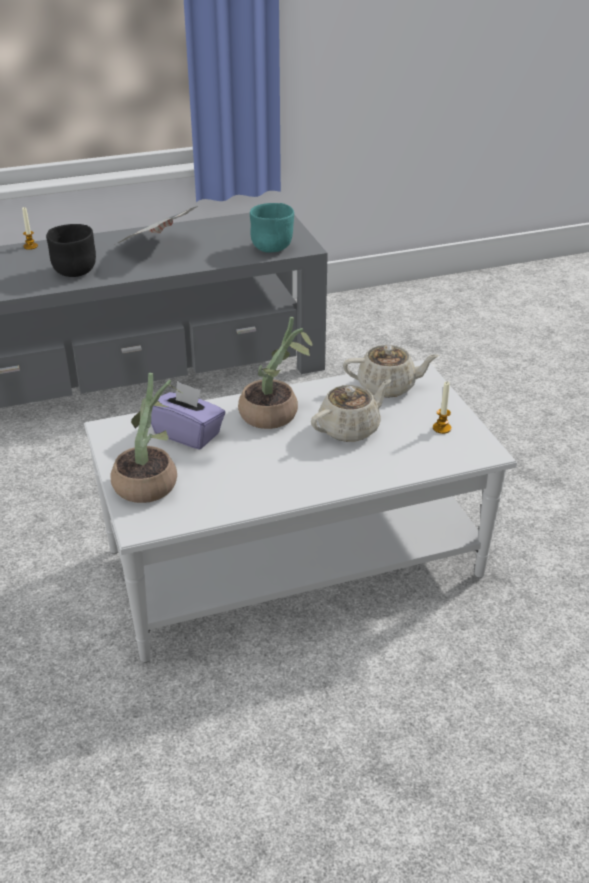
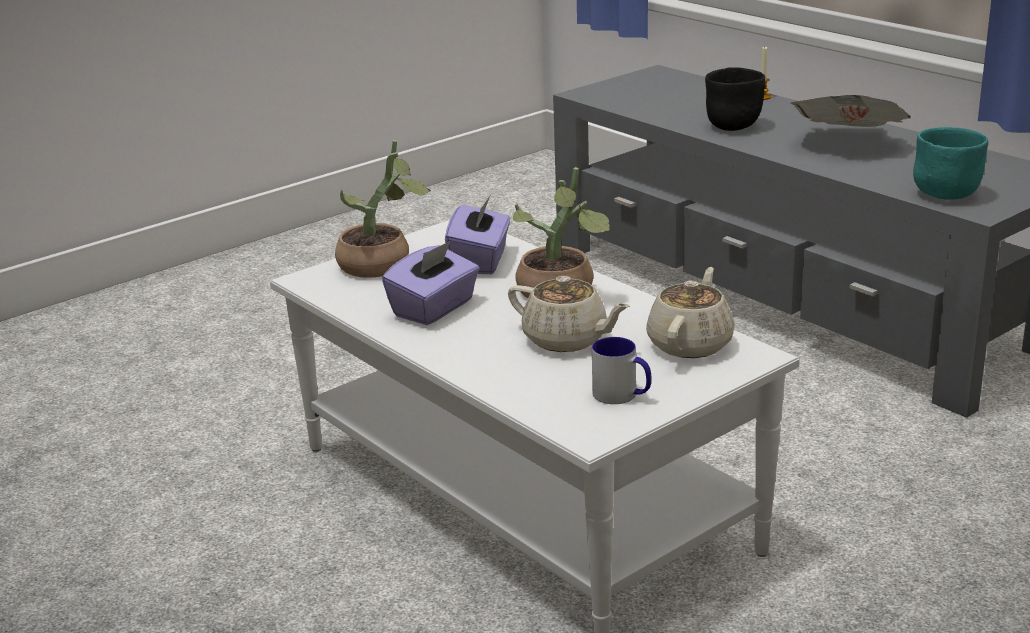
camera: 70 degrees right, 10 degrees down
(256, 472) = (434, 309): none -> purple tissue box
(388, 387) = (690, 344): beige teapot -> beige teapot turned 135 degrees counterclockwise
(441, 428) = (622, 395): candle -> mug

